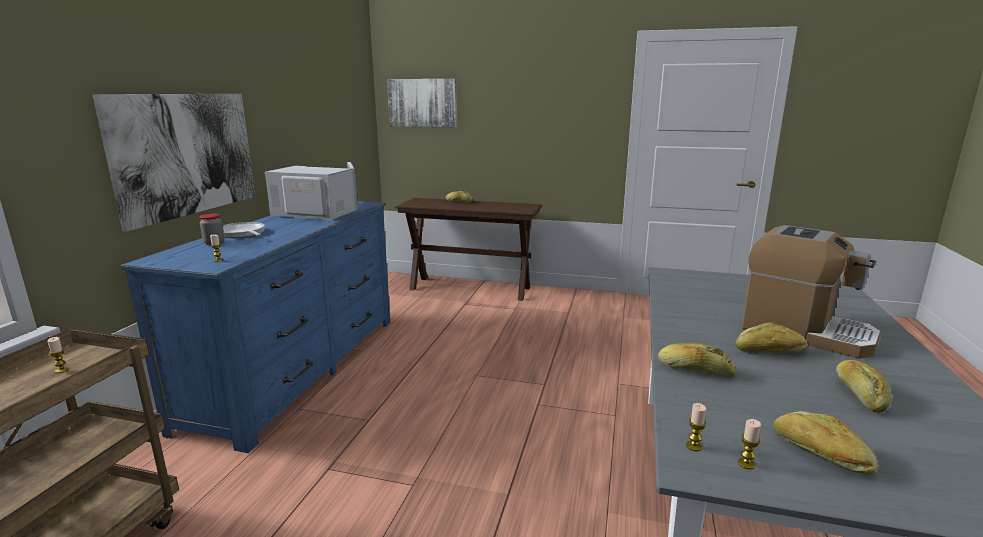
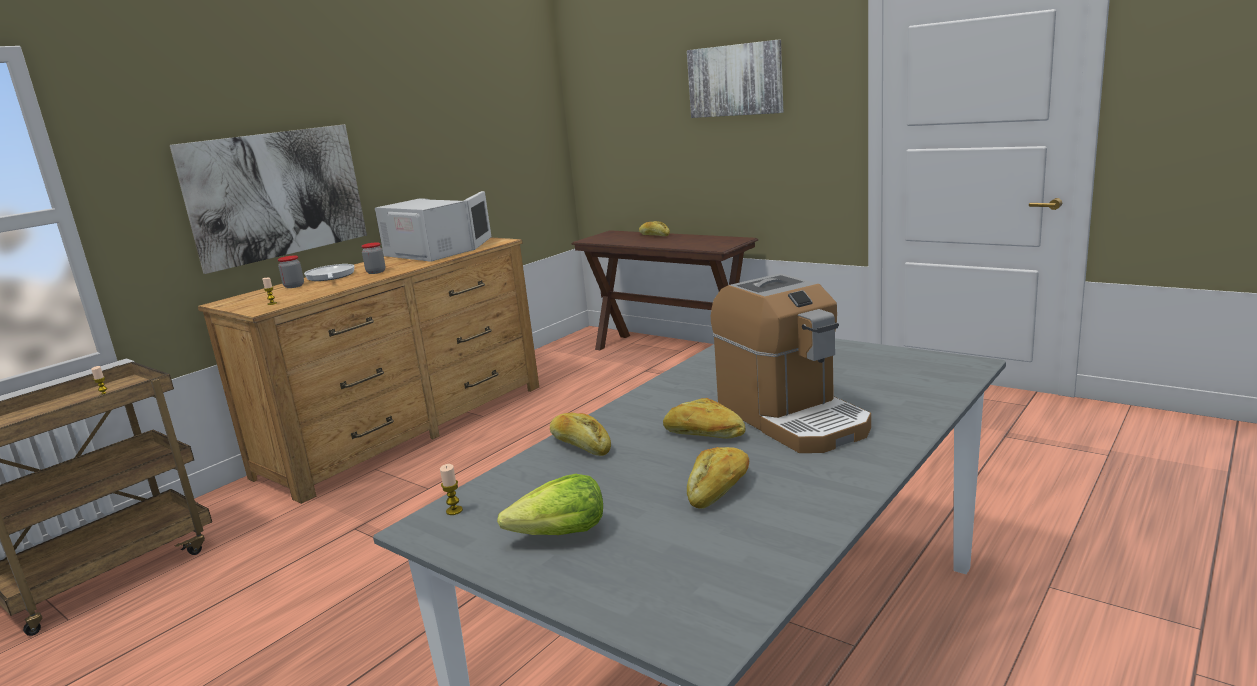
camera: 25 degrees right, 0 degrees up
(287, 229) = (376, 272): none -> jar
(299, 368) = (407, 429): blue dresser -> brown dresser
(422, 103) = (613, 107): picture -> picture (735, 80)
(746, 464) = (474, 531): candle -> none
(819, 453) = (560, 534): bread -> lettuce

